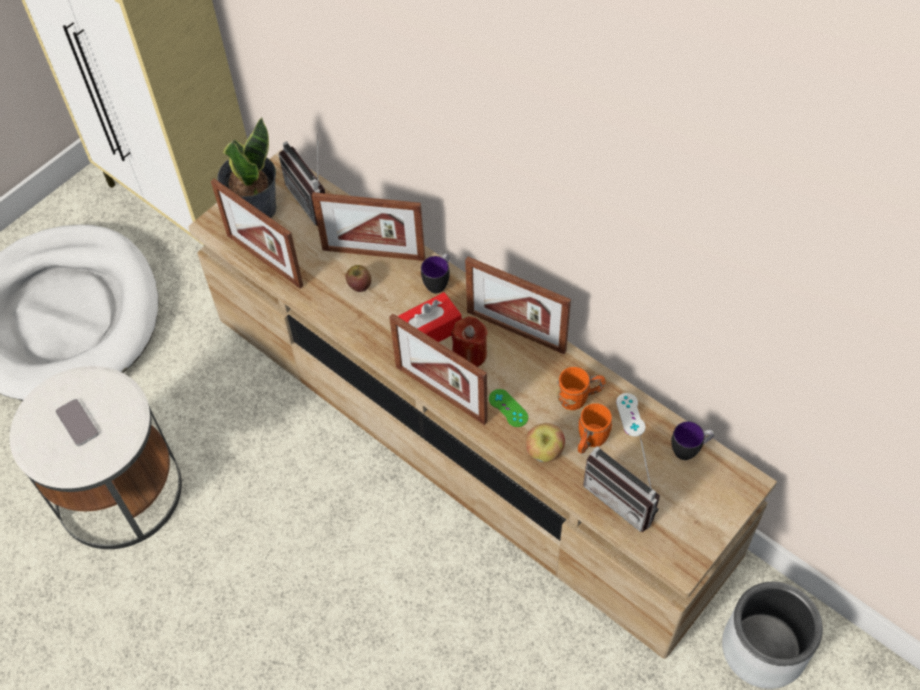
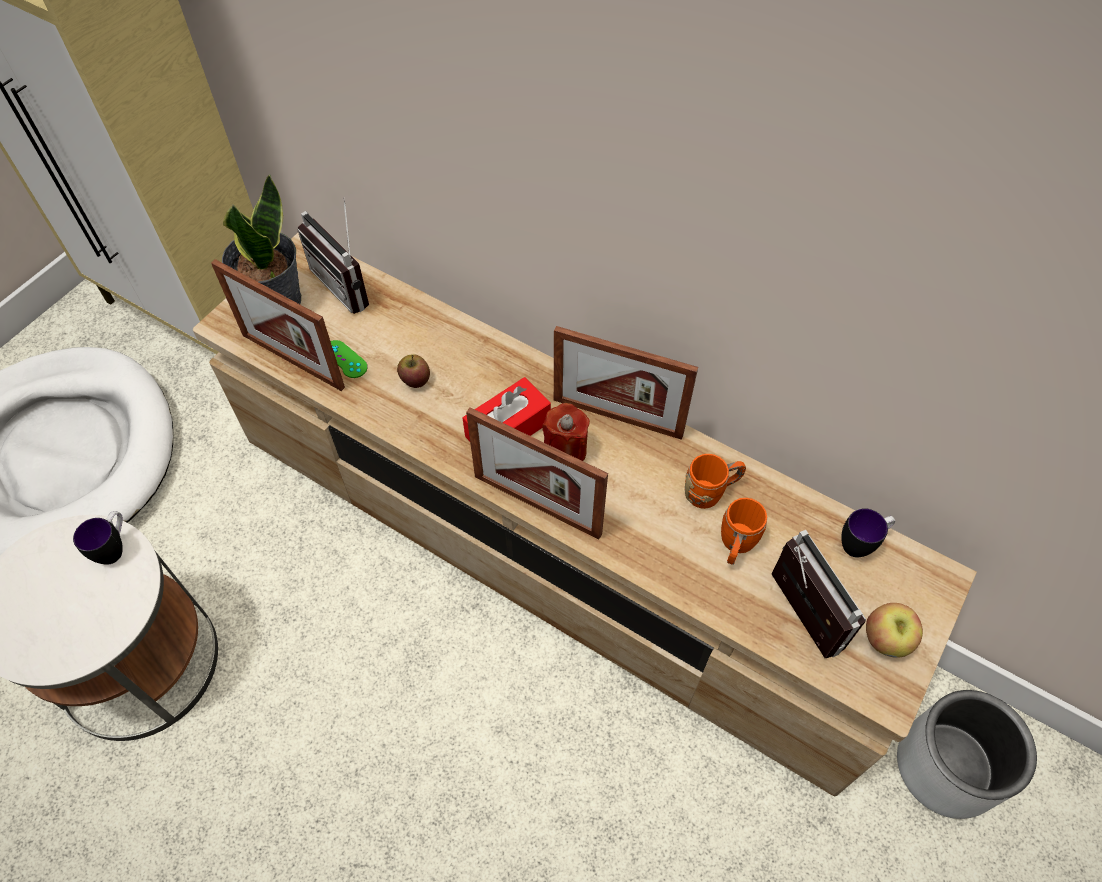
camera: 10 degrees left, 0 degrees up
(77, 423) = (62, 593): phone -> none
(373, 253) = (428, 340): picture frame -> none
(439, 282) = (513, 367): mug -> mug (115, 547)
(508, 408) = (625, 514): green game controller -> green game controller (344, 359)
(544, 452) = (681, 566): apple -> apple (886, 639)
(624, 497) = (794, 615): radio -> radio turned 150 degrees counterclockwise
(630, 414) = (778, 506): white game controller -> none

